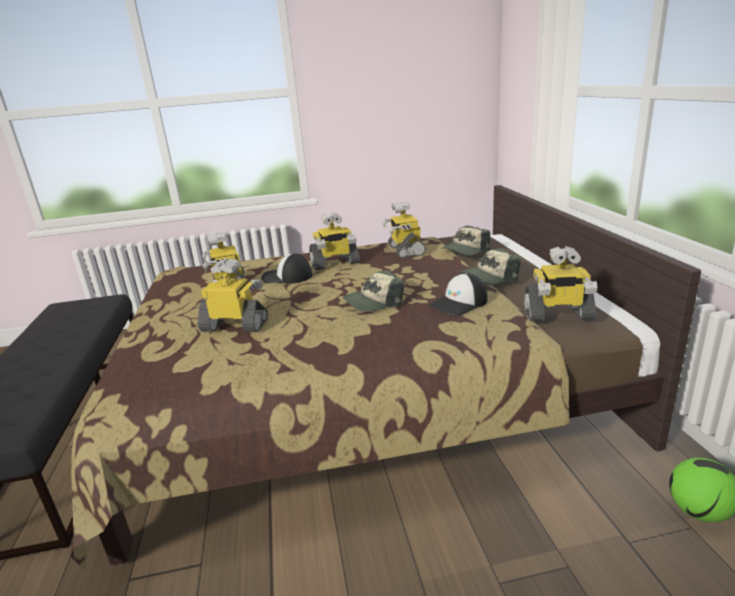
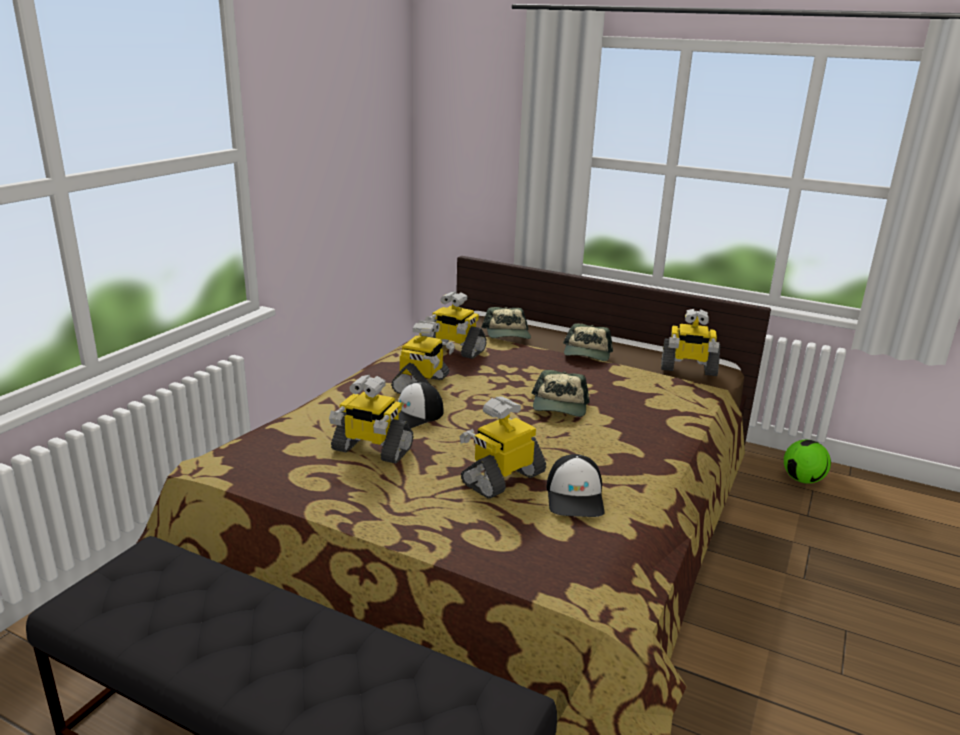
camera: 55 degrees left, 0 degrees up
(459, 303) = (621, 383): cap -> cap (575, 497)
(557, 314) = (688, 368): toy robot -> toy robot turned 60 degrees clockwise

